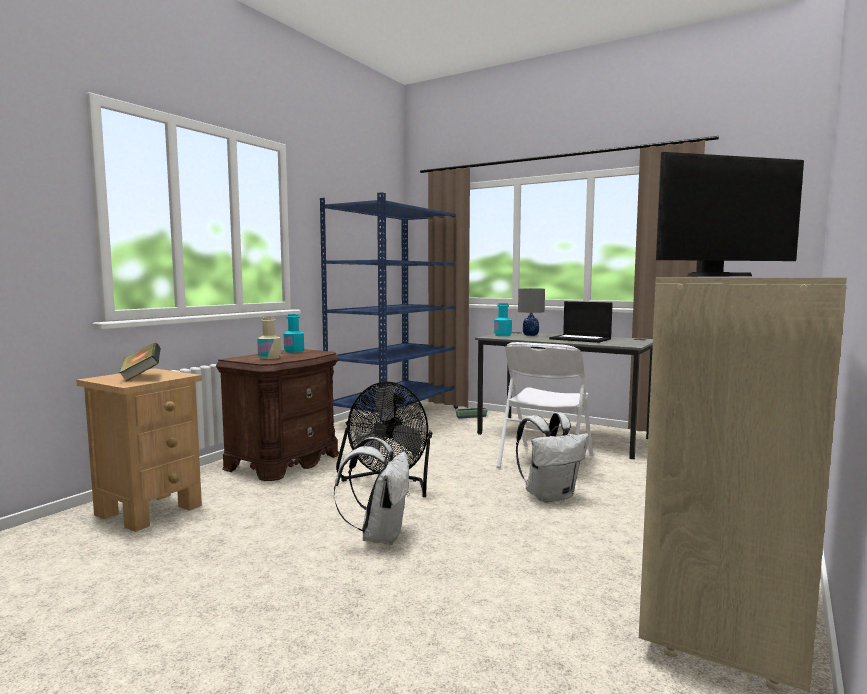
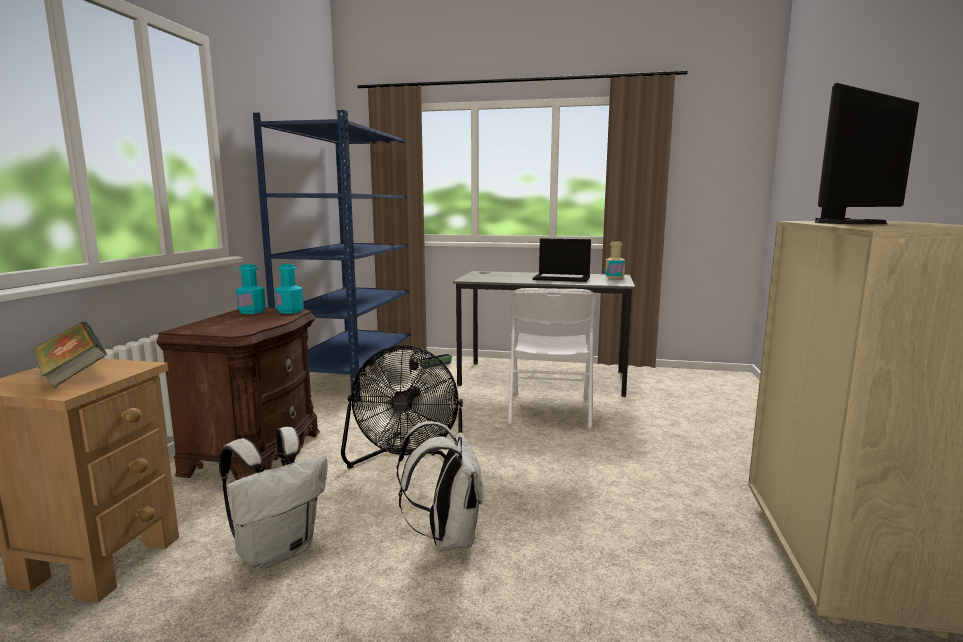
camera: 20 degrees left, 5 degrees up
(269, 357) = (231, 324): beige bottle -> beige bottle (614, 277)
(502, 335) = (477, 277): turquoise bottle -> turquoise bottle (290, 311)
(531, 335) = (505, 275): grey table lamp -> none
(550, 496) = (584, 451): white backpack -> white backpack (277, 551)

